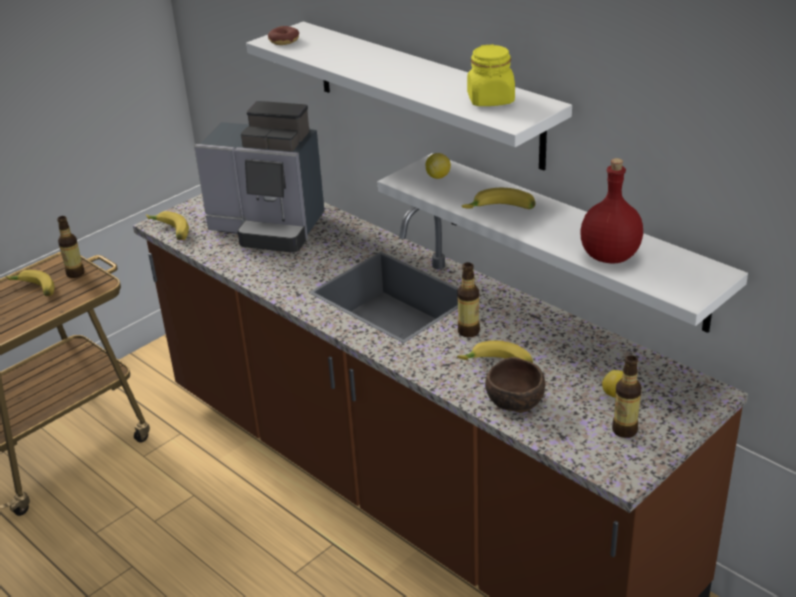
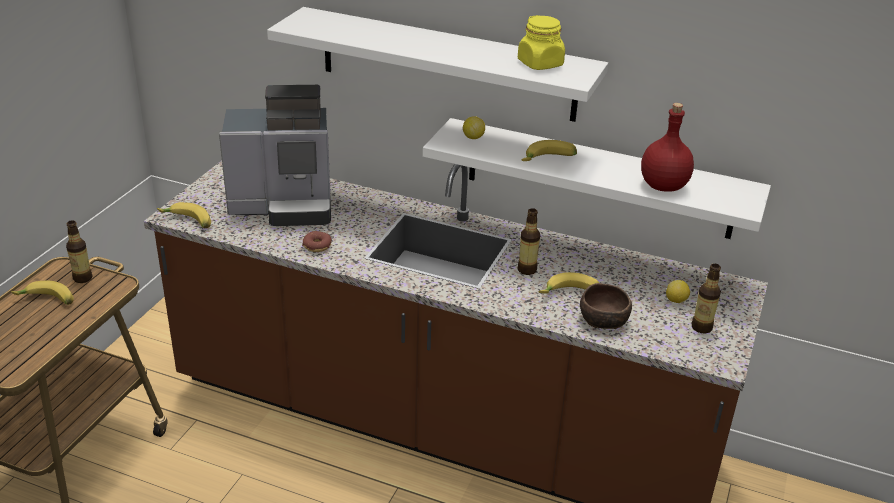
camera: 25 degrees left, 0 degrees up
(284, 41) = (304, 25): donut -> donut (317, 246)

